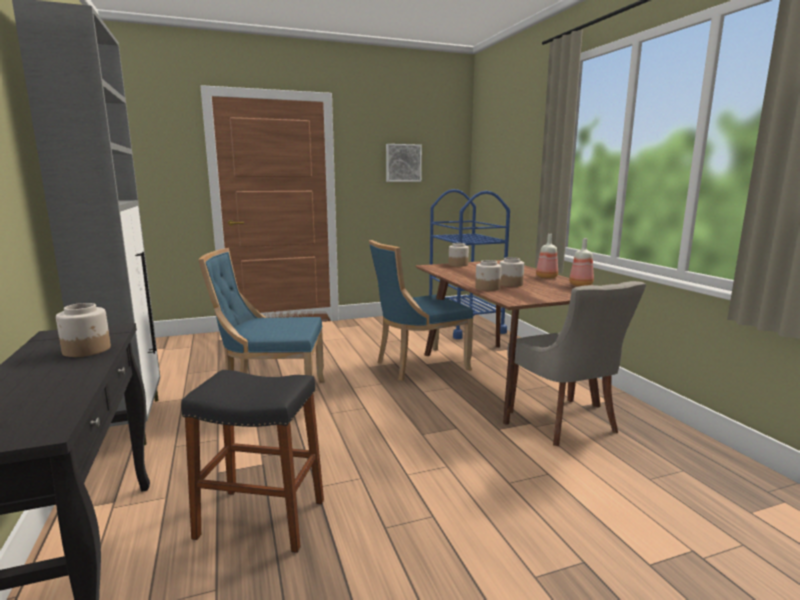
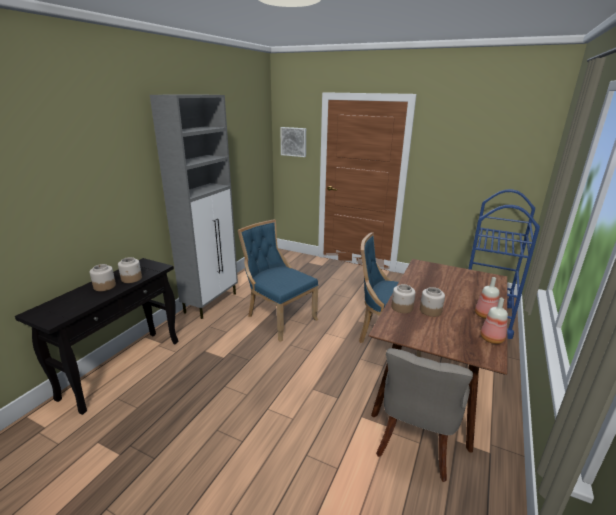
camera: 45 degrees right, 10 degrees up
(261, 518) = (186, 387): black stool -> none
(403, 163) = (473, 156): picture -> picture (294, 141)
(458, 264) = (446, 269): jar -> jar (104, 286)

